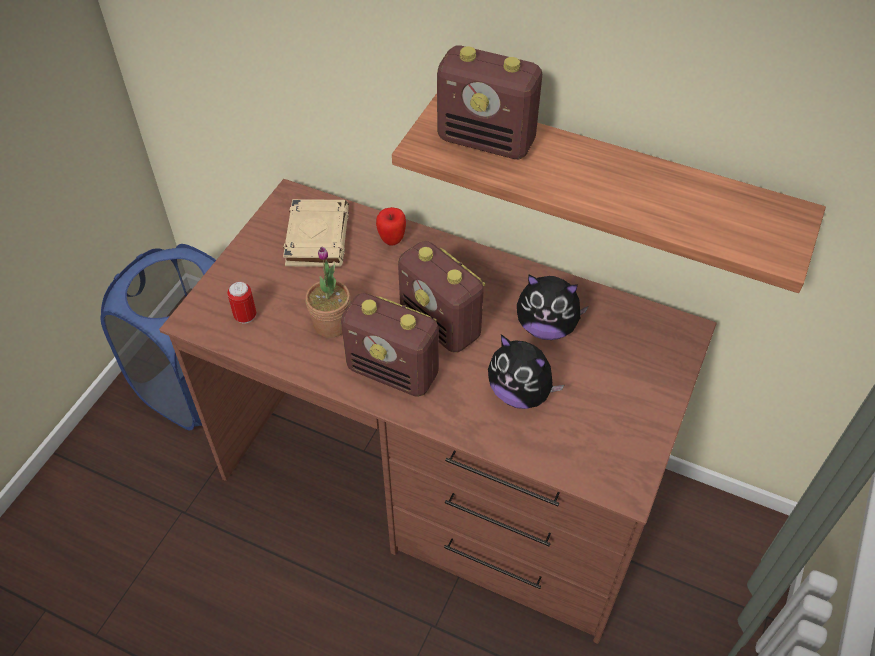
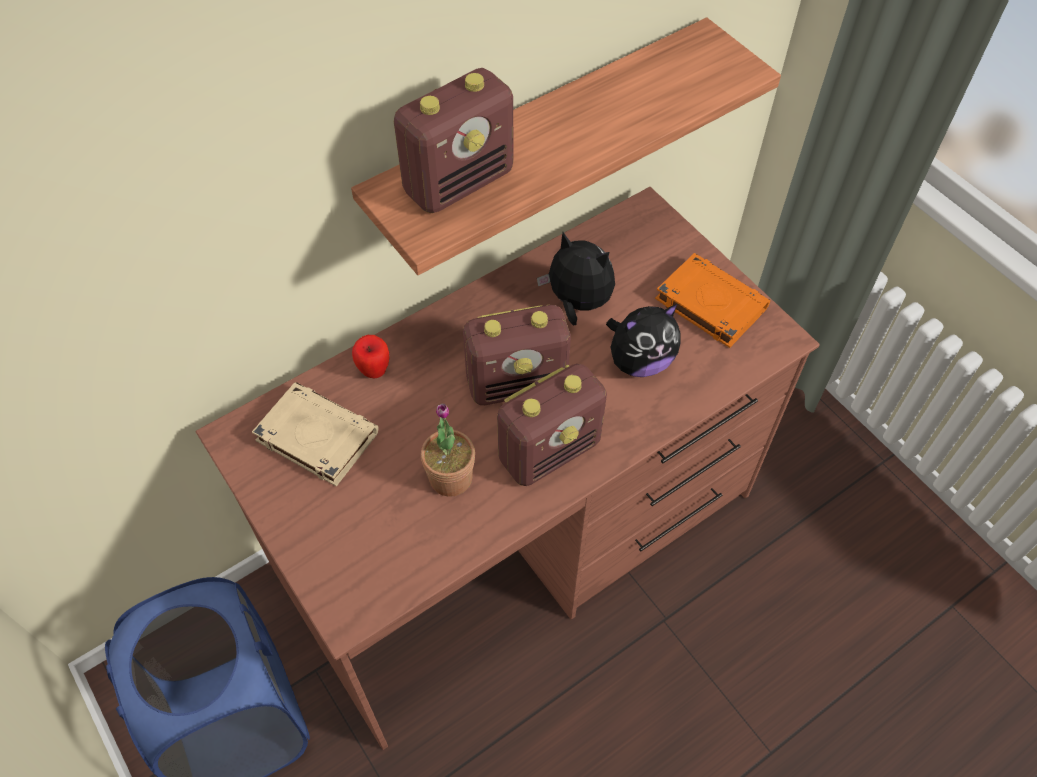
camera: 60 degrees left, 5 degrees up
(245, 316) = (381, 557): can -> none
(546, 327) = (577, 303): plush toy -> plush toy turned 105 degrees counterclockwise
(620, 418) = (709, 304): none -> orange book

